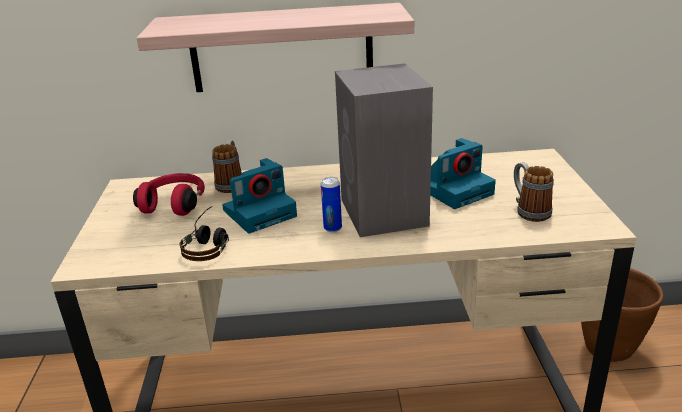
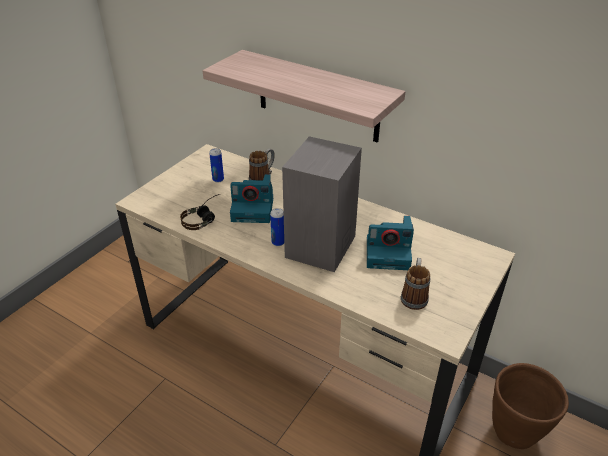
camera: 35 degrees right, 10 degrees up
(175, 204) = (218, 179): red headphones -> can

